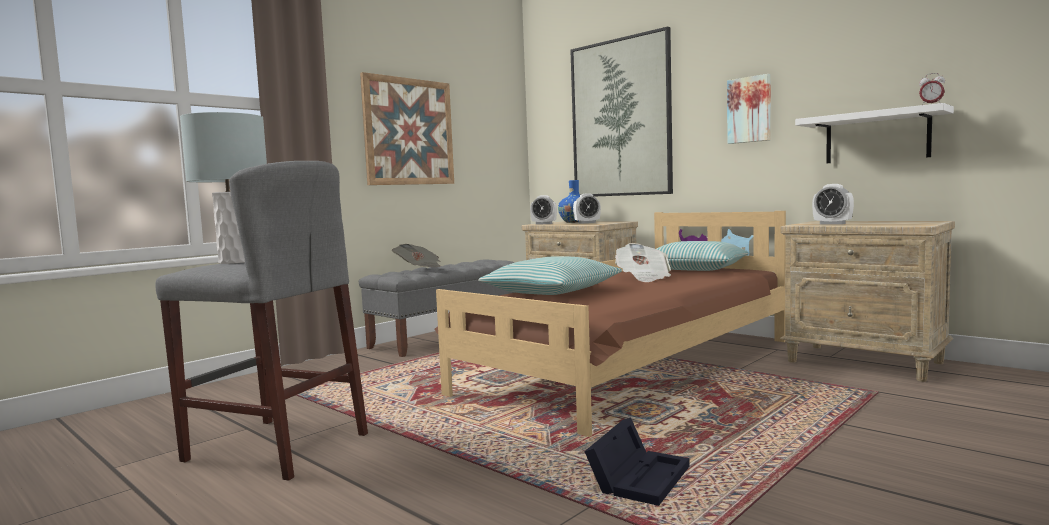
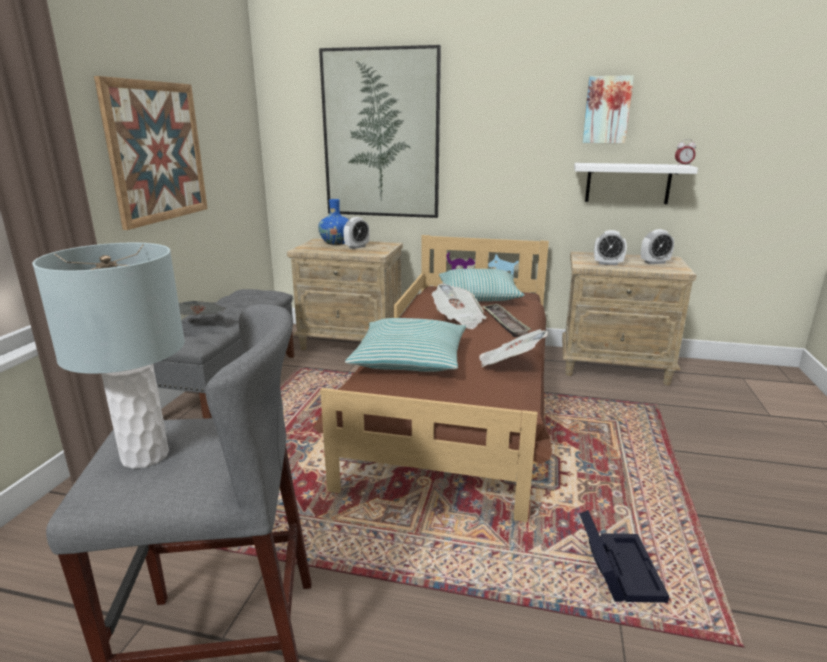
camera: 30 degrees left, 15 degrees up
(544, 224) = (311, 249): alarm clock -> alarm clock (654, 262)
(638, 297) = (509, 364): none -> newspaper
(687, 281) = (504, 323): none -> tray
(749, 110) = (519, 144): picture -> picture (607, 110)

